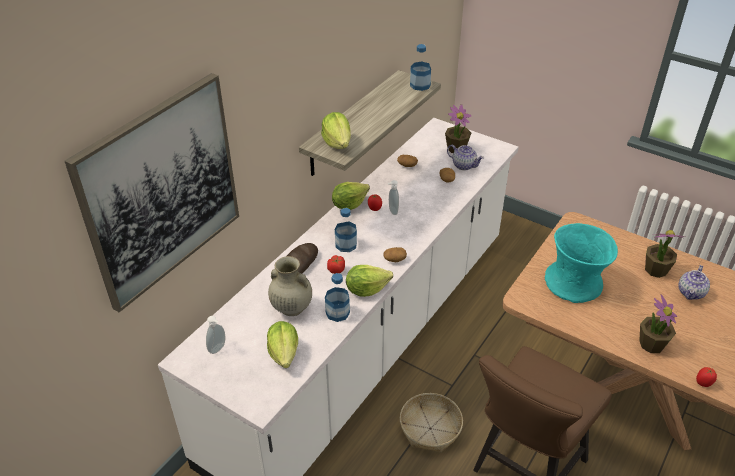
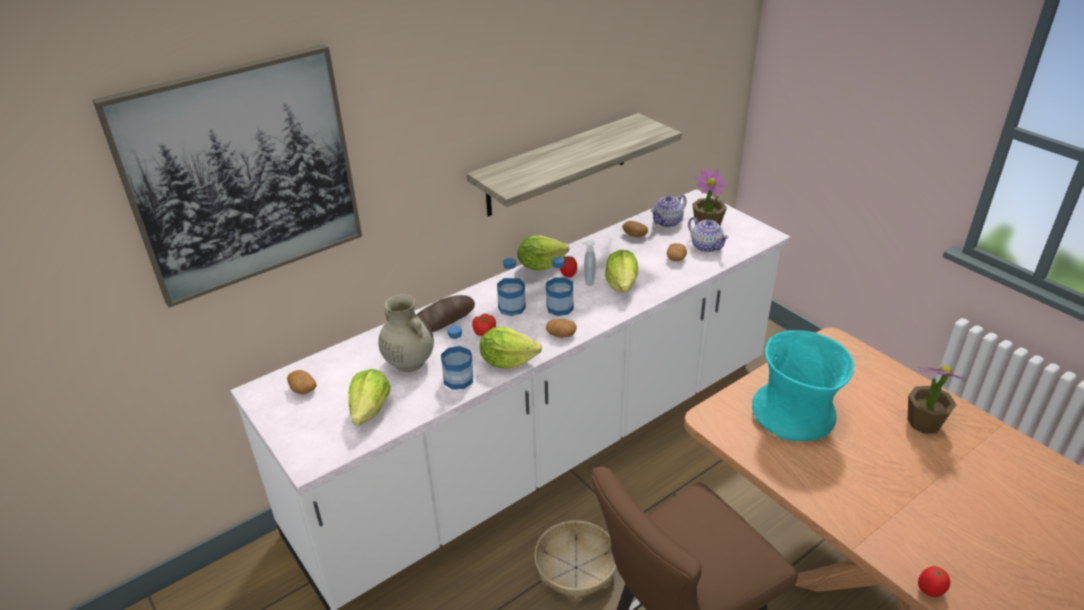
camera: 20 degrees right, 5 degrees down
(218, 349) = (302, 388): soap dispenser -> potato
(337, 143) = (513, 176): lettuce -> lettuce (622, 285)
(420, 85) = (654, 131): bottle -> bottle (560, 307)
(651, 344) = (872, 518): potted plant -> none
(691, 293) = (966, 464): teapot -> teapot (667, 222)

